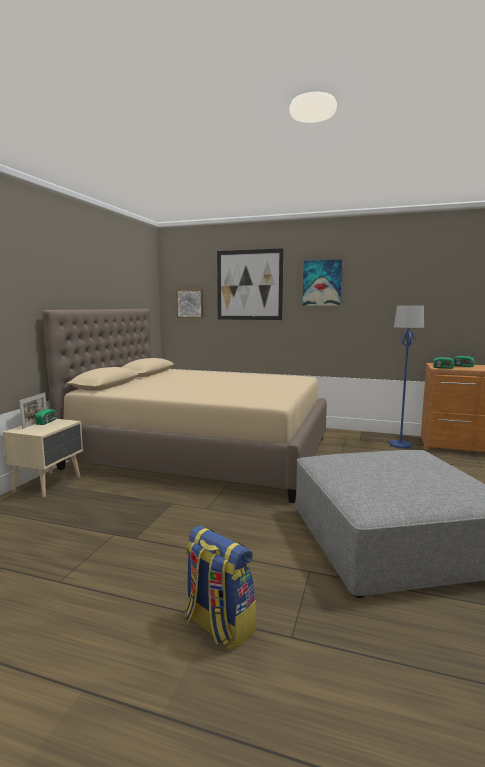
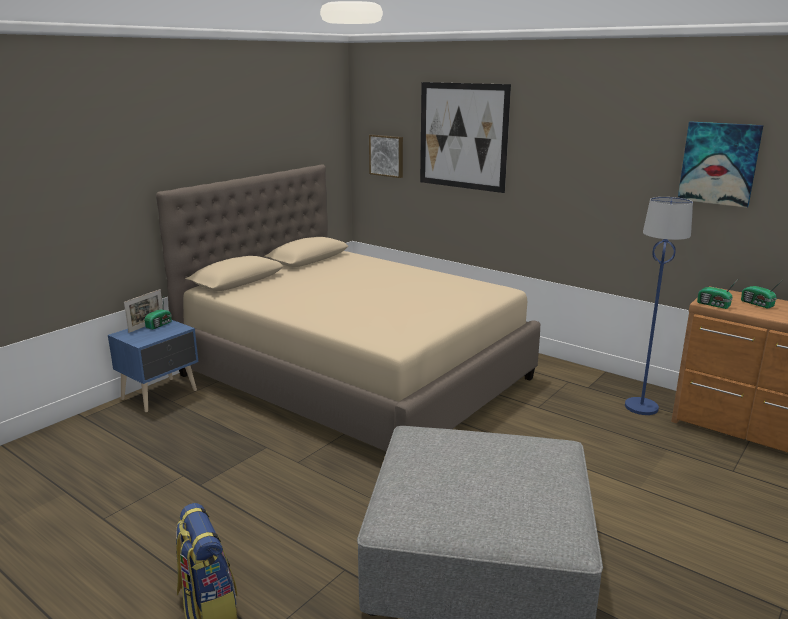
camera: 20 degrees right, 10 degrees up
(49, 484) = (161, 395): beige nightstand -> blue nightstand
(322, 283) = (563, 142): picture -> picture (719, 163)

